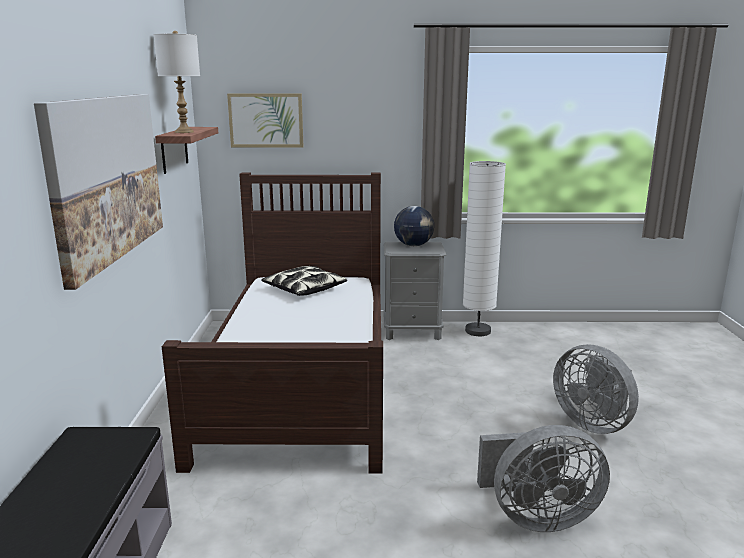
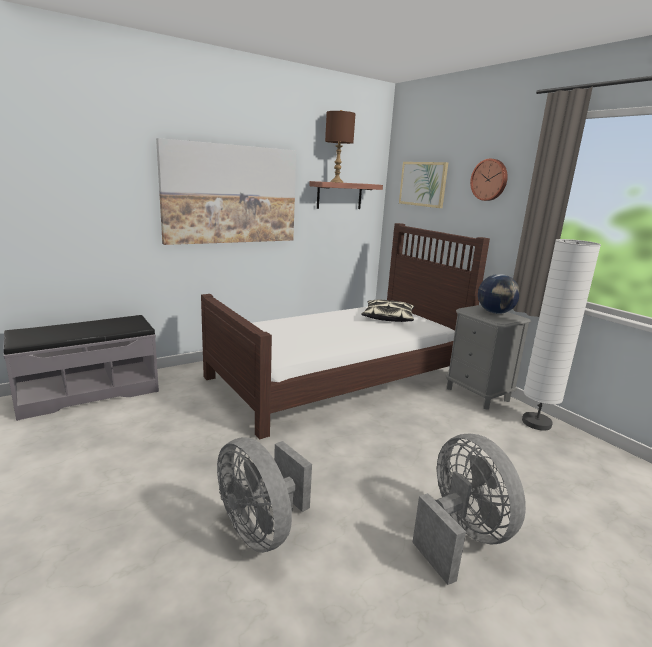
camera: 55 degrees right, 0 degrees up
(184, 132) = (336, 182): white table lamp -> brown table lamp
(363, 111) = (489, 180): none -> wall clock
(593, 423) = (461, 536): grey fan -> grey fan turned 135 degrees clockwise

